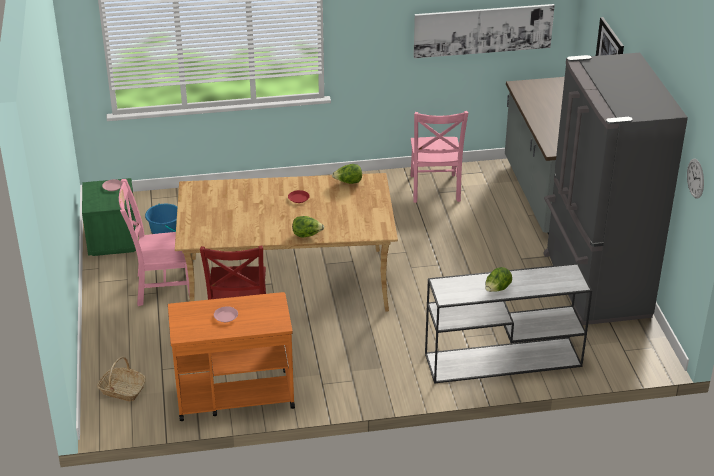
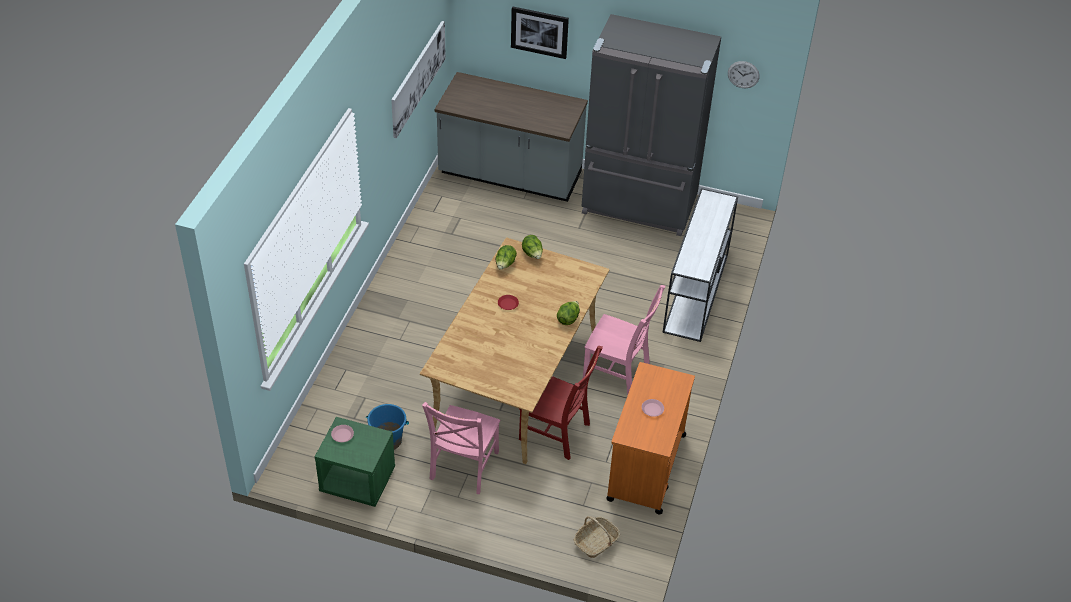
camera: 65 degrees left, 10 degrees up
(434, 190) = (445, 234): pink chair -> pink chair (619, 372)
(497, 289) = (708, 242): lettuce -> lettuce (532, 254)

